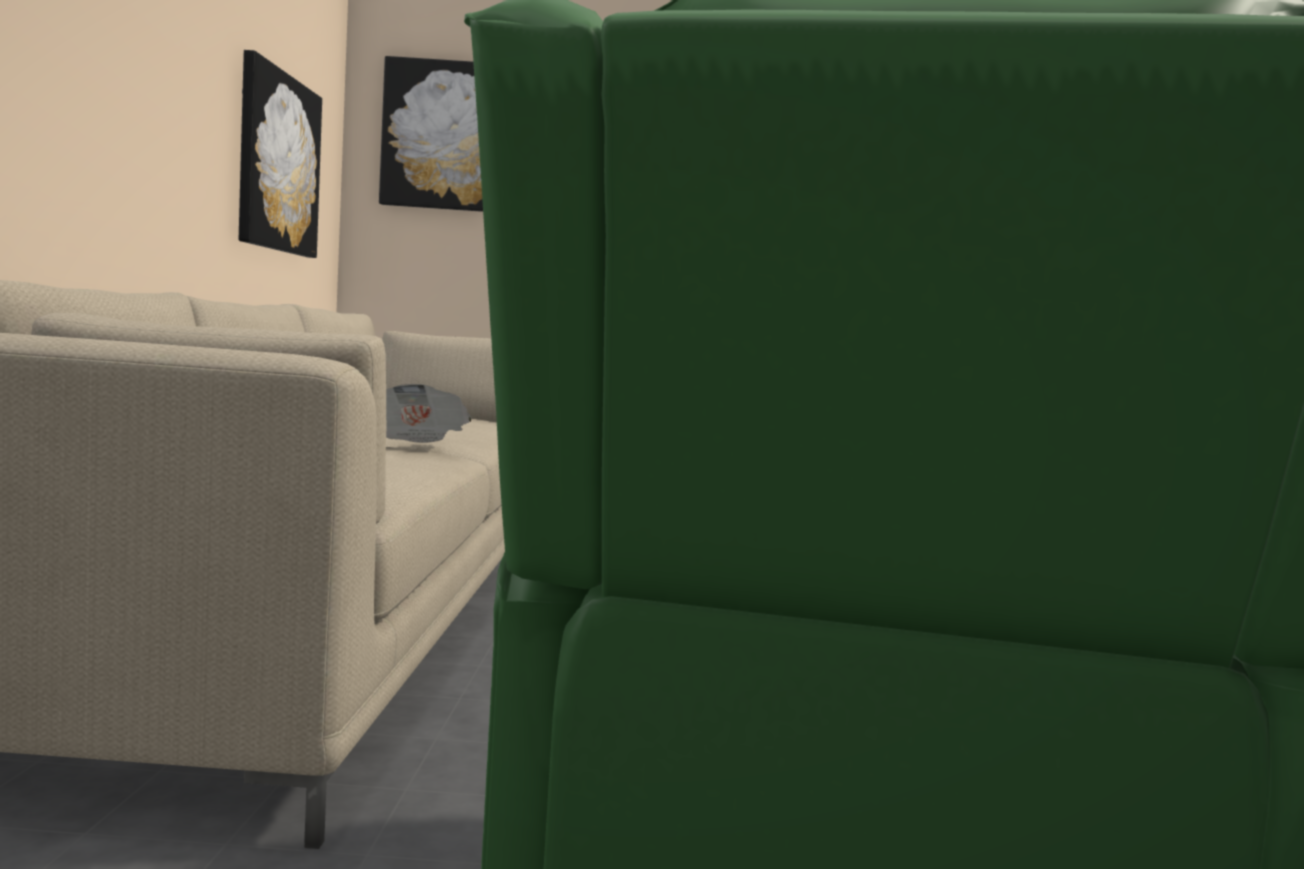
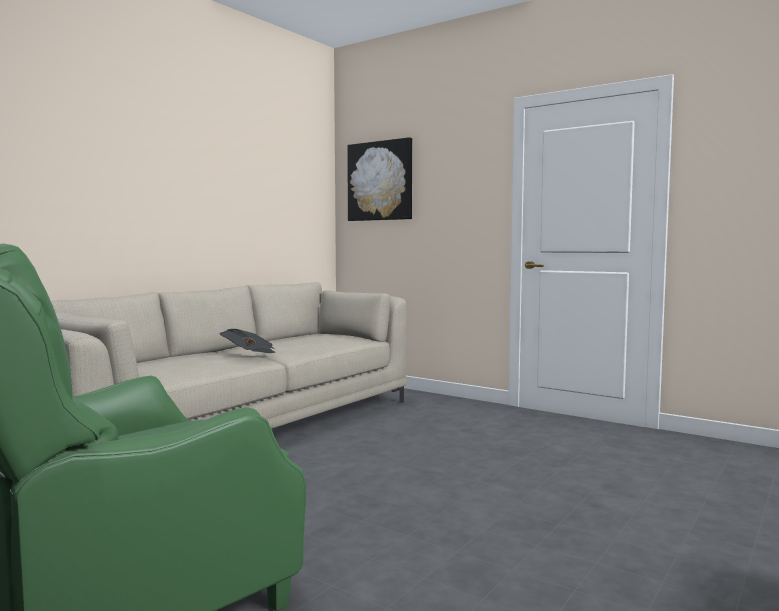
camera: 35 degrees right, 0 degrees up
(277, 163) = (274, 213): picture -> none

